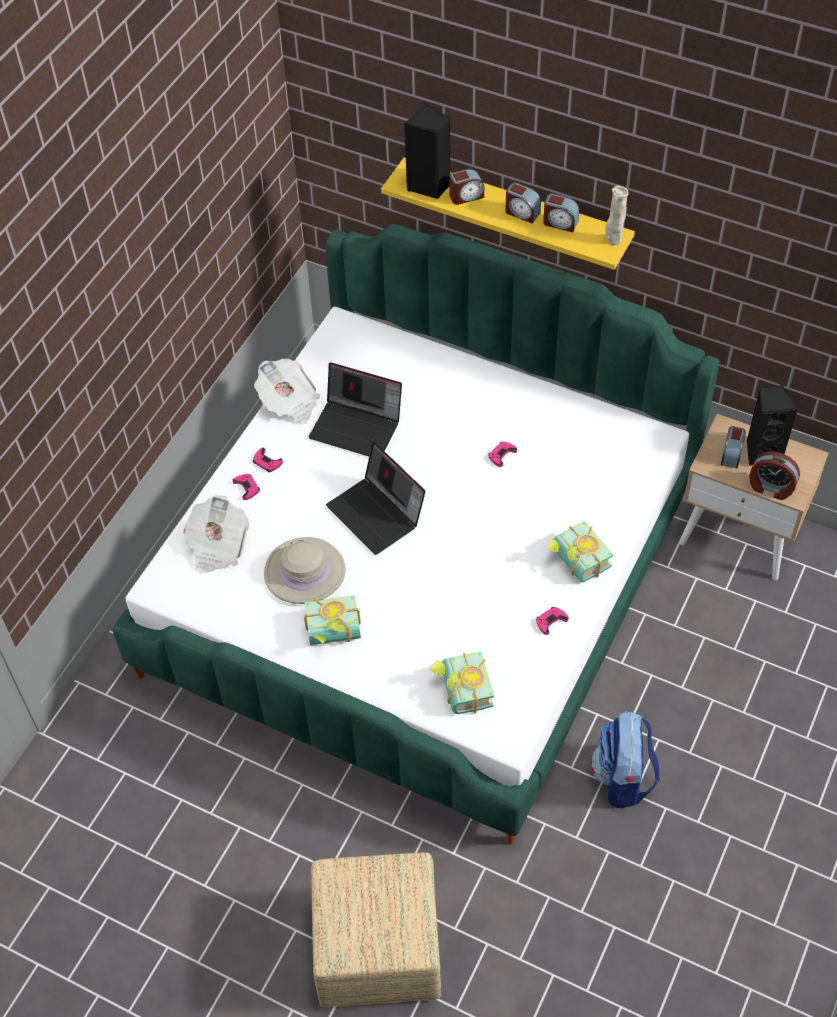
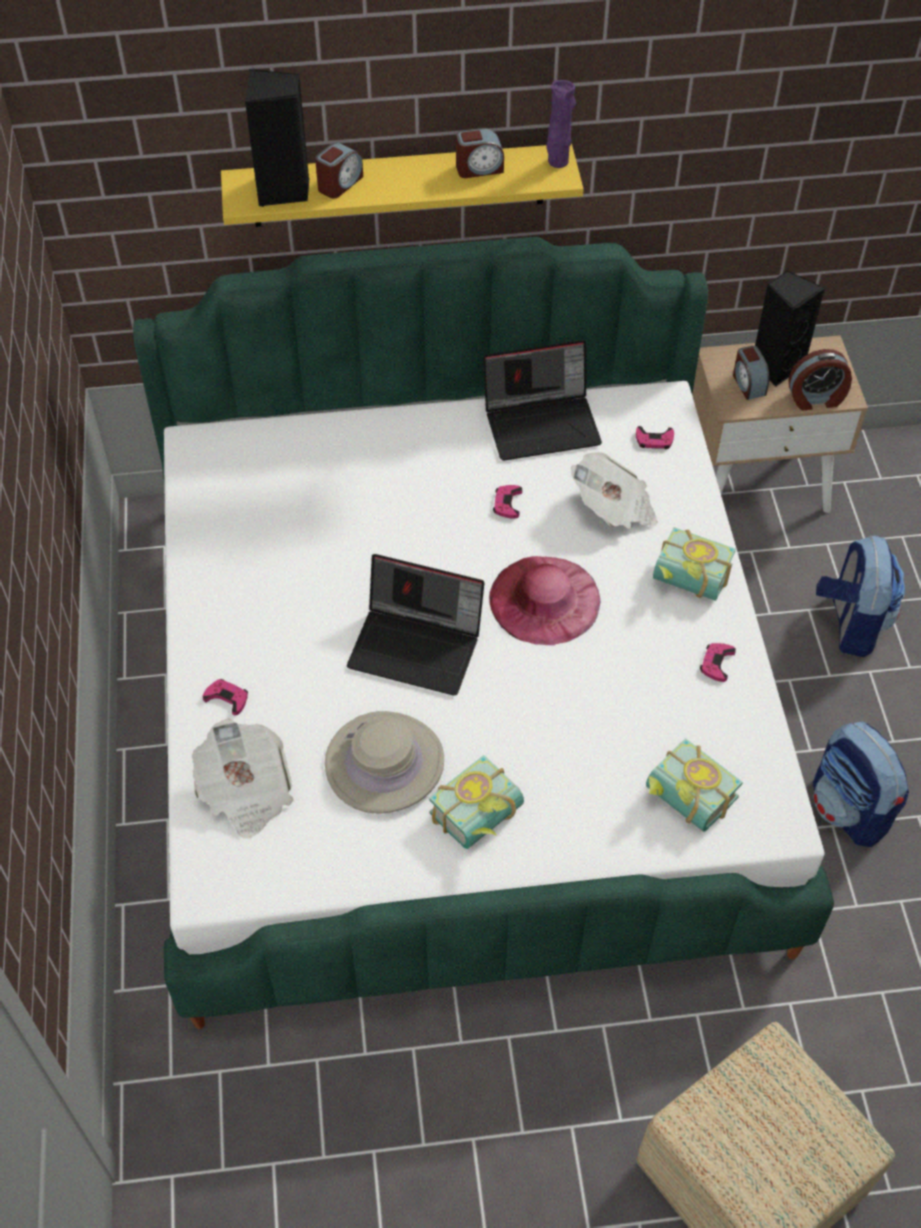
camera: 35 degrees left, 0 degrees up
(267, 462) = (228, 654): pink game controller -> pink game controller (654, 440)
(289, 402) = (199, 567): newspaper -> newspaper (614, 508)
(357, 426) = (310, 554): laptop -> laptop (543, 423)
(476, 526) = (544, 599): none -> pink hat
(522, 213) = (424, 175): alarm clock -> none
(613, 240) = (557, 163): beige vase -> purple vase
(726, 661) = (850, 623): none -> backpack

